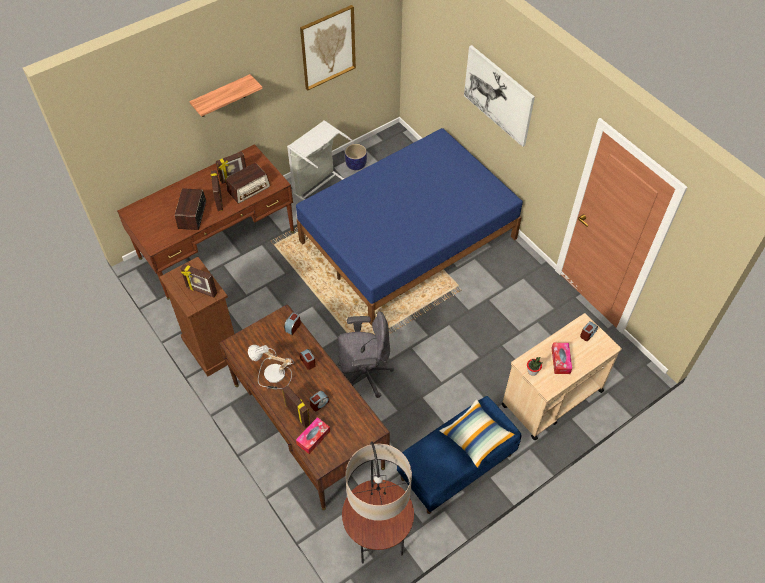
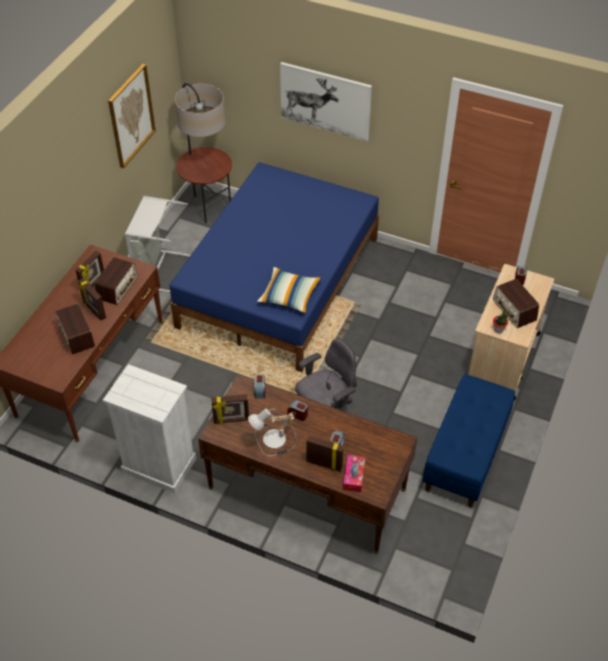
camera: 30 degrees left, 5 degrees down
(201, 291) = (157, 393): picture frame -> picture frame (231, 420)
(211, 348) = (158, 465): brown dresser -> white dresser
(222, 97) = (58, 199): shelf -> none
(356, 165) = (178, 235): planter -> none
(378, 538) = (443, 551): floor lamp -> floor lamp (208, 207)
(476, 437) = (481, 412): pillow -> pillow (289, 296)
(560, 360) = (514, 310): tissue box -> radio

